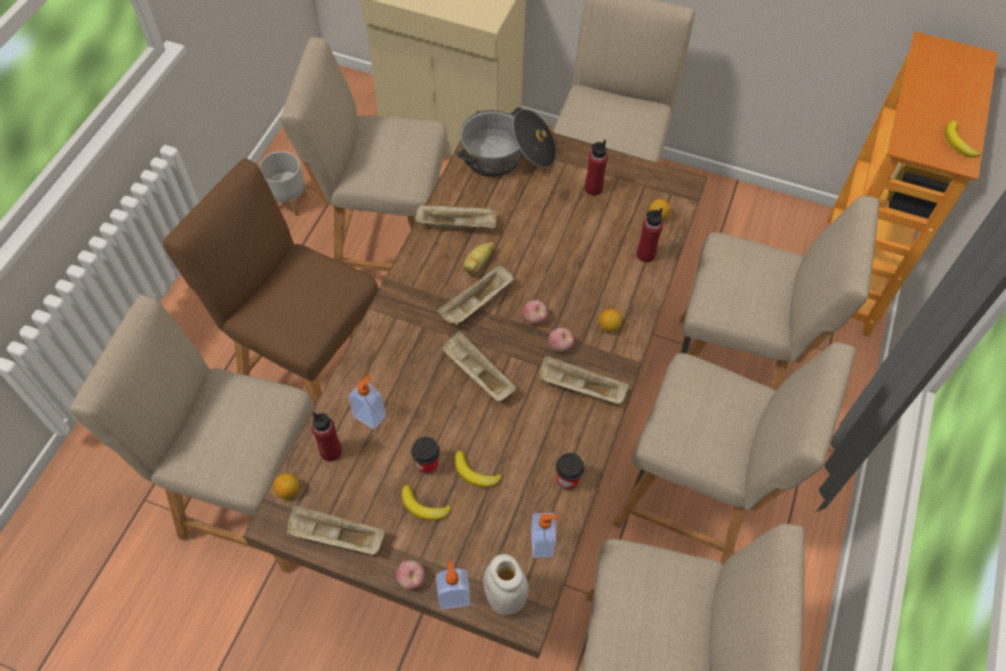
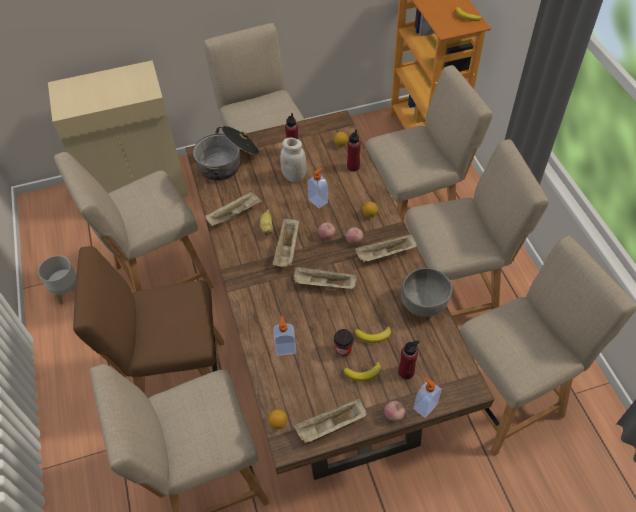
camera: 35 degrees left, 5 degrees down
(331, 451) = (282, 383): red bottle -> red bottle (406, 372)
(505, 597) = (451, 386): white jar -> white jar (294, 176)
(543, 544) = (443, 345): soap dispenser -> soap dispenser (318, 201)
(567, 480) = (424, 304): cup -> grey bowl

